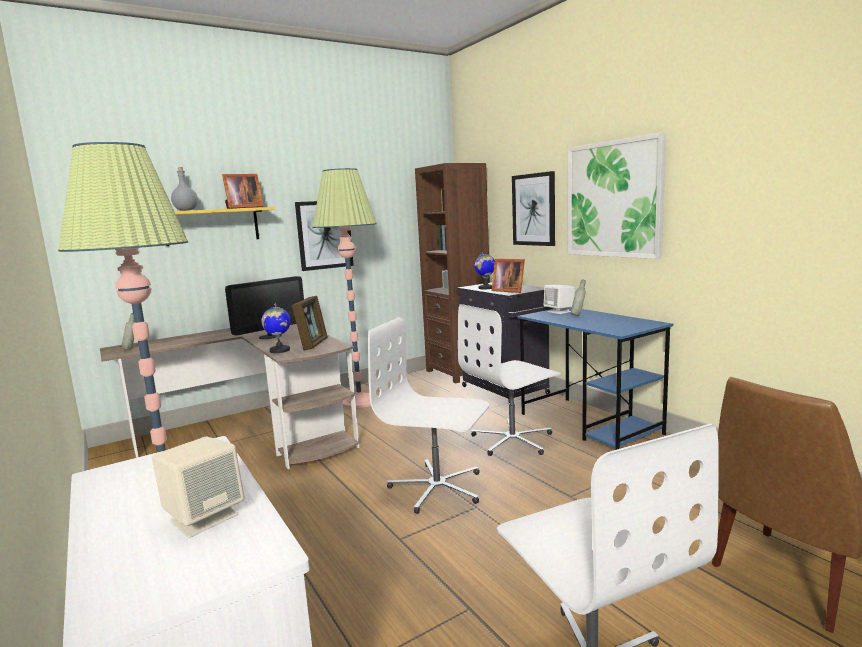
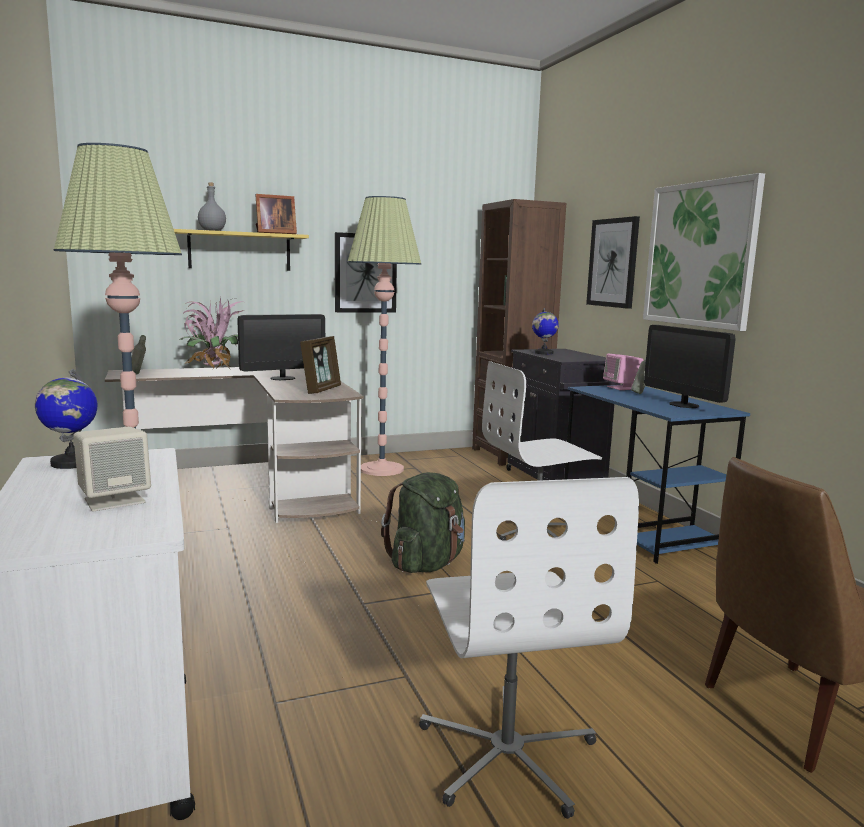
camera: 10 degrees right, 0 degrees up
(203, 339) = (213, 373): none -> potted plant
(279, 350) = (283, 391): globe -> globe (72, 463)
(437, 488) = (427, 564): white office chair -> green backpack
(508, 291) = (567, 358): picture frame -> none
(559, 311) = (621, 388): white speaker -> pink speaker
(619, 322) = (684, 405): none -> monitor

